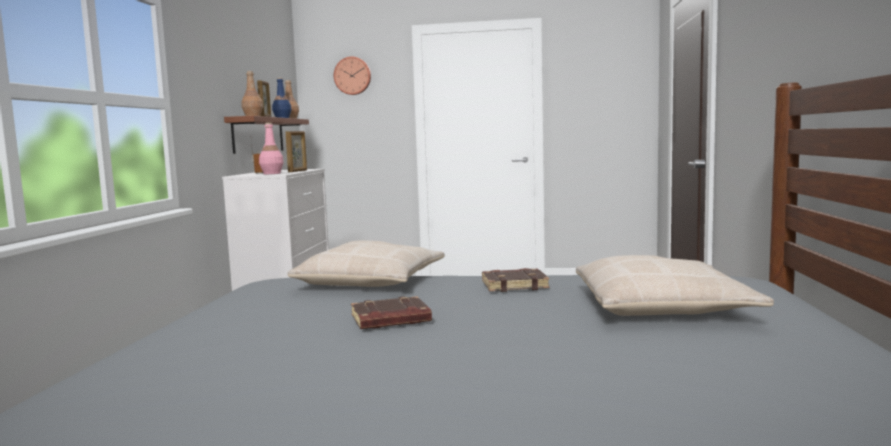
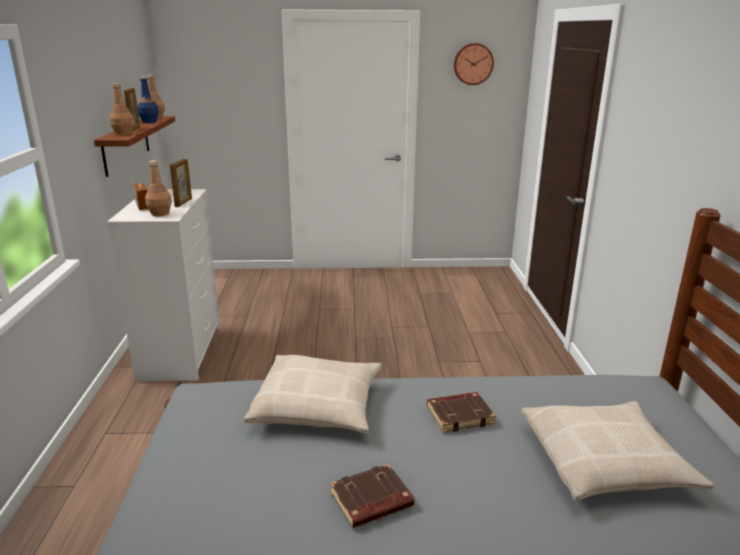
camera: 10 degrees left, 15 degrees up
(272, 173) = (160, 213): pink bottle -> brown bottle
(352, 76) = (217, 62): wall clock -> wall clock (473, 64)

